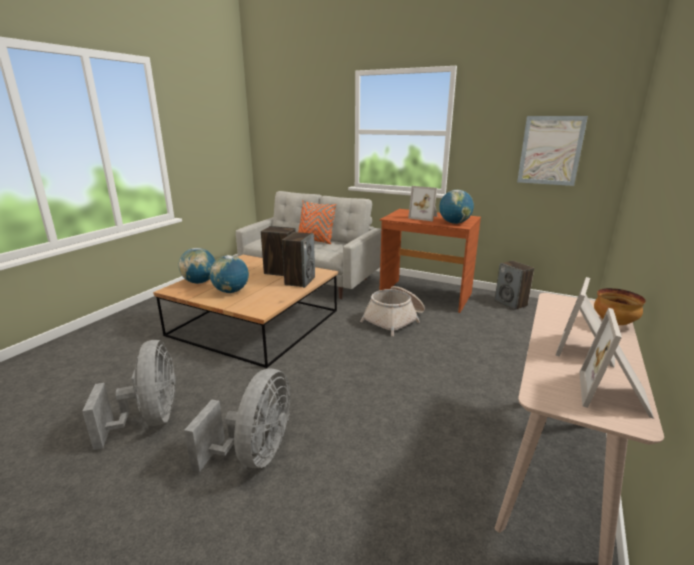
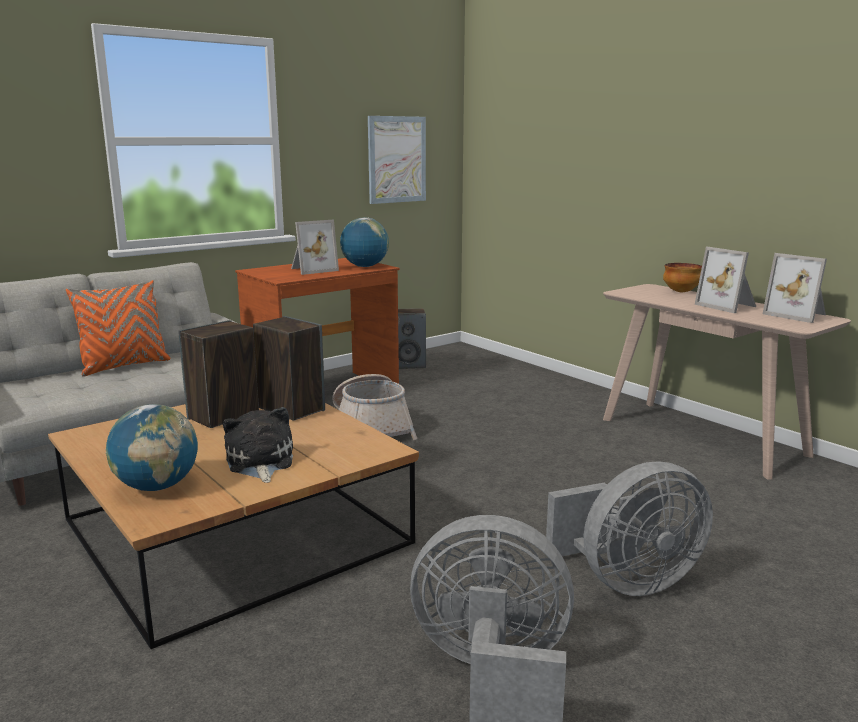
camera: 65 degrees left, 5 degrees down
(231, 291) = (260, 463): globe -> plush toy
(255, 454) = (627, 581): grey fan -> grey fan turned 120 degrees clockwise

